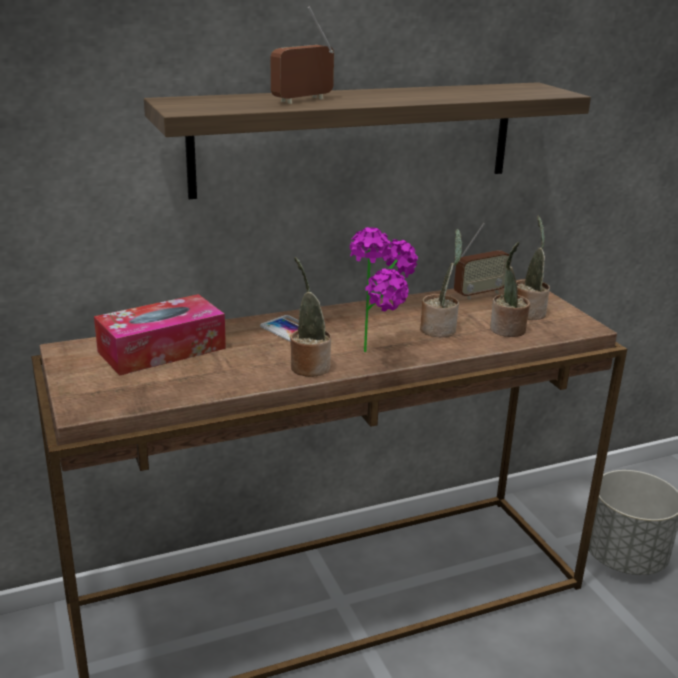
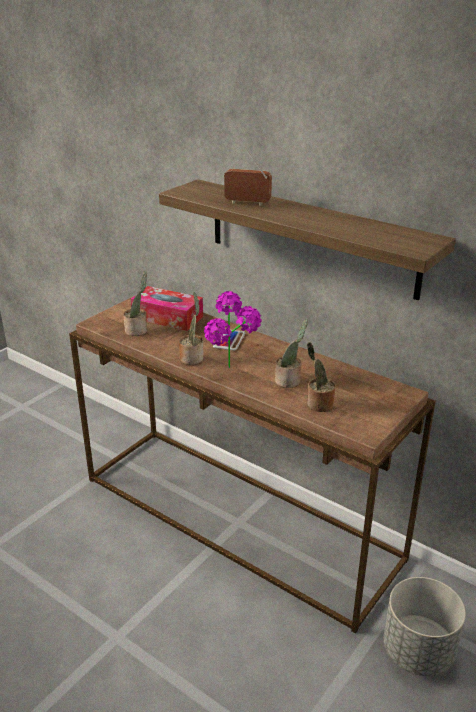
camera: 60 degrees right, 5 degrees up
(479, 294) = (367, 380): radio -> none
(528, 312) = (361, 405): potted plant -> potted plant (138, 330)

